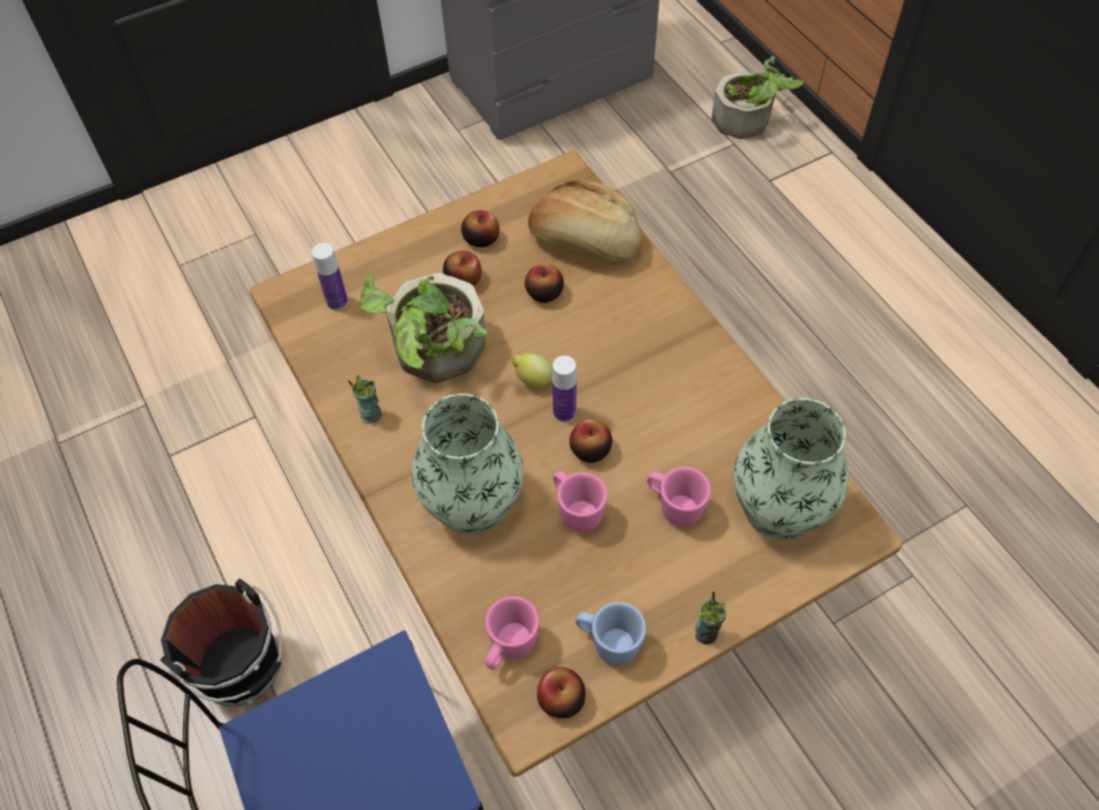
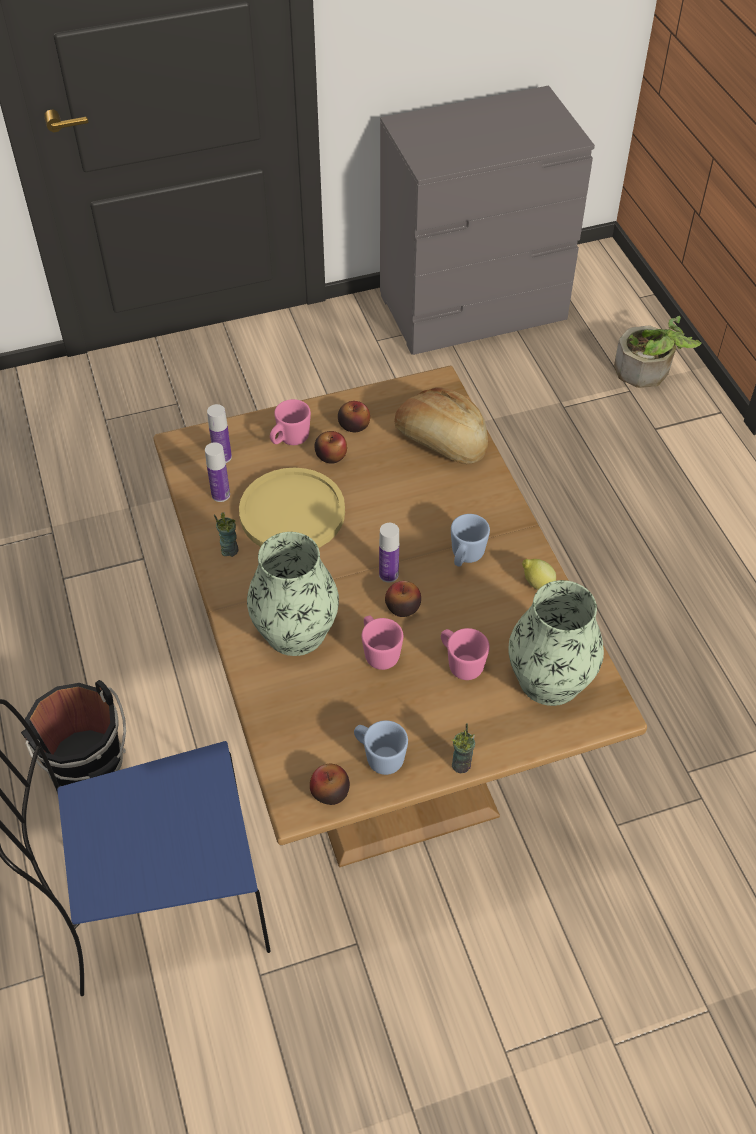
camera: 10 degrees right, 5 degrees down
(345, 348) = (220, 495): none -> bottle
(434, 356) = (292, 512): potted plant -> yellow plate
(509, 647) = (298, 746): pink mug -> pink mug (289, 440)
(532, 380) = (368, 545): lemon -> lemon (536, 584)
(544, 293) = (396, 477): apple -> none
(647, 375) = (465, 557): none -> blue mug

